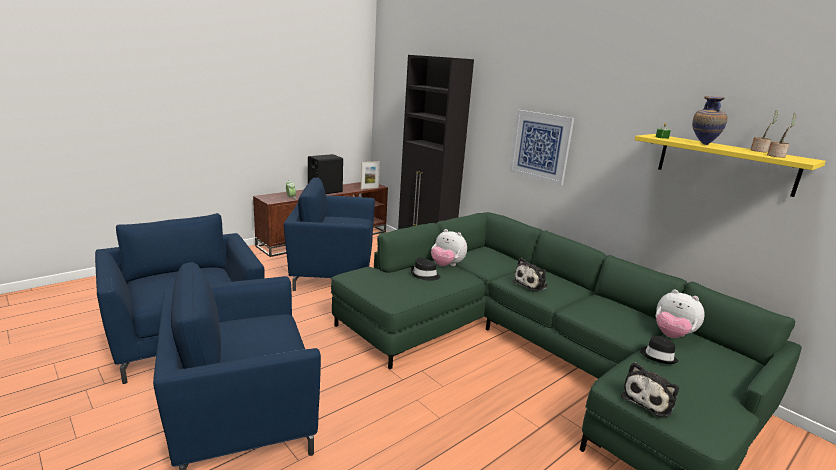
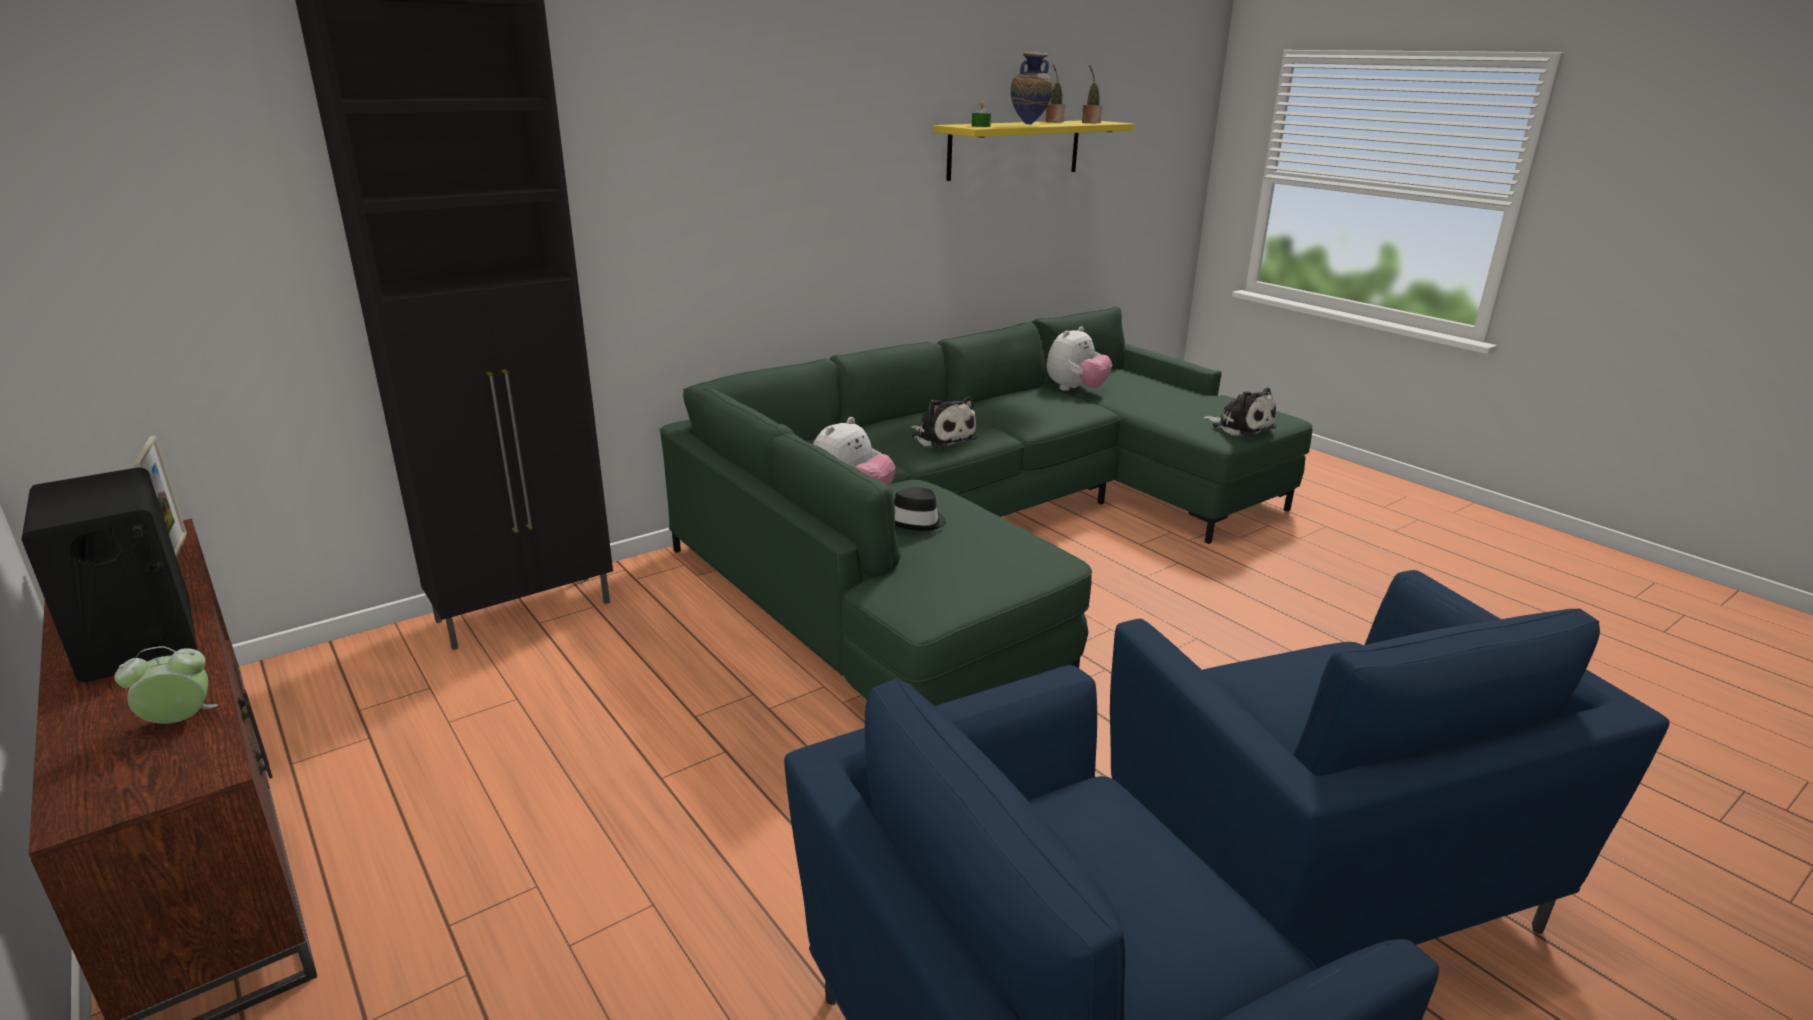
camera: 85 degrees left, 5 degrees up
(332, 273) = (563, 782): blue armchair -> none
(540, 146) = (746, 198): picture -> none
(658, 356) = (1137, 405): black hat -> none

